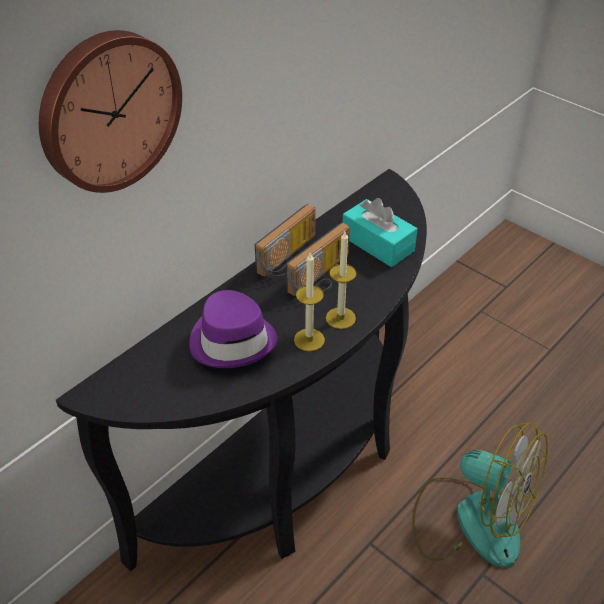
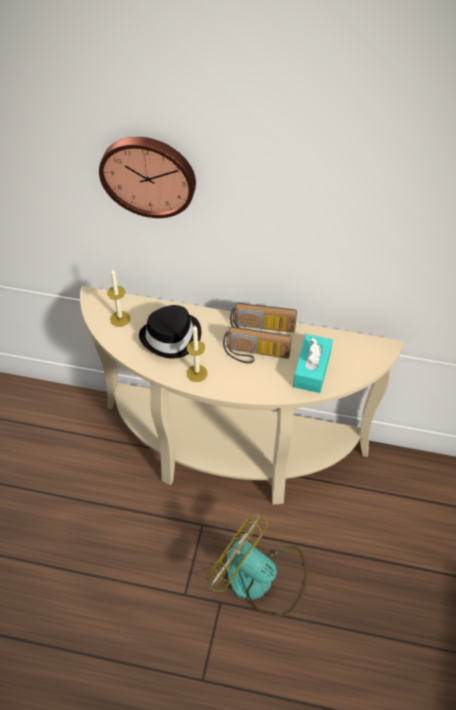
camera: 60 degrees right, 10 degrees up
(233, 340) = (172, 337): purple hat -> black hat
(295, 470) = (229, 455): black console table -> beige console table
(340, 318) = (226, 380): candle -> candle (120, 319)
(471, 519) = (260, 579): fan -> fan turned 120 degrees clockwise

